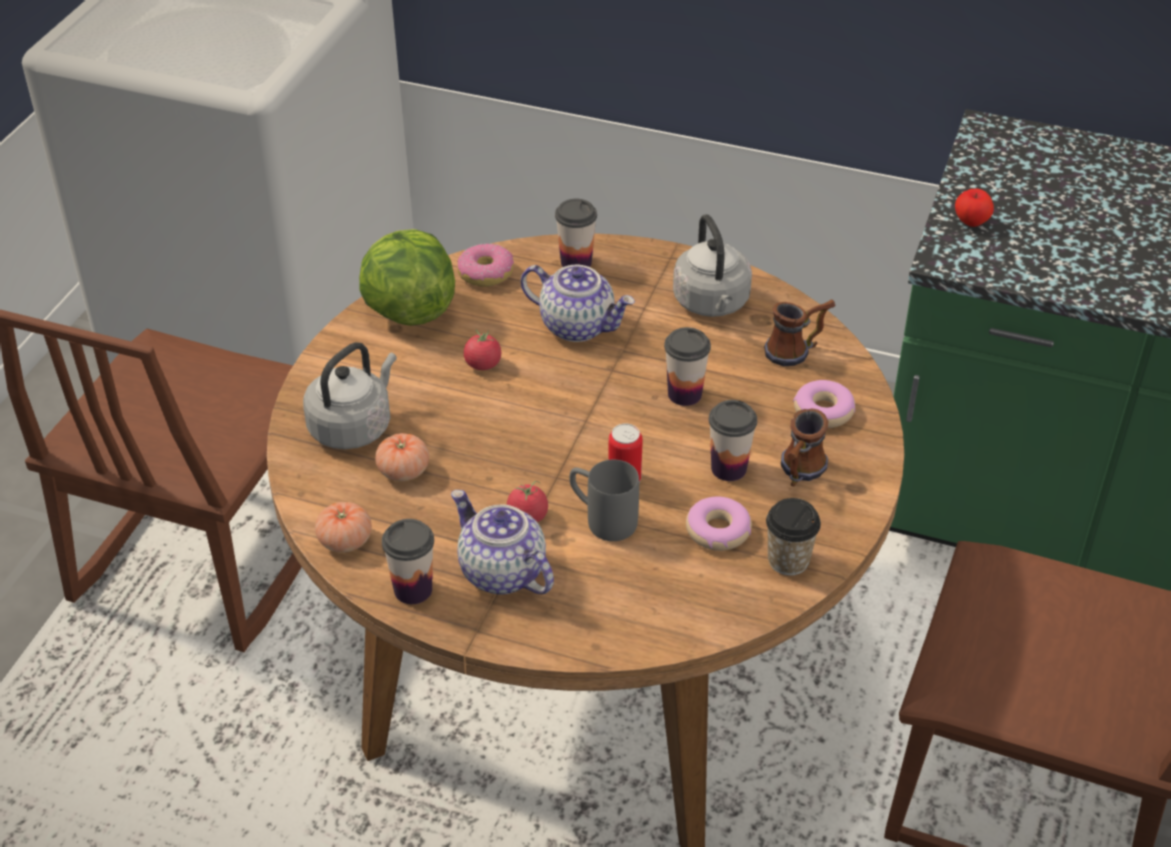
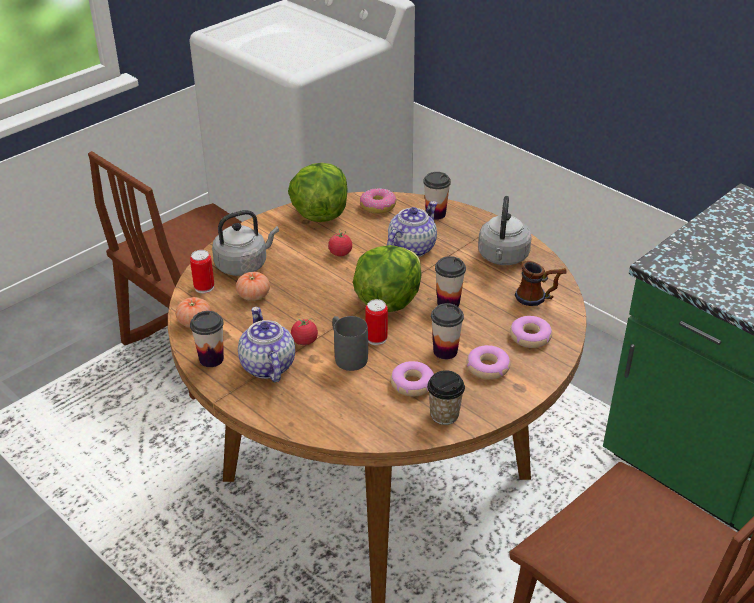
camera: 25 degrees right, 5 degrees down
(319, 481) = (204, 287): none -> can
(578, 325) = (411, 248): teapot -> teapot turned 105 degrees counterclockwise
(600, 418) = (387, 301): none -> lettuce
(799, 473) = (488, 367): mug -> donut
(971, 221) = (694, 247): apple -> none

